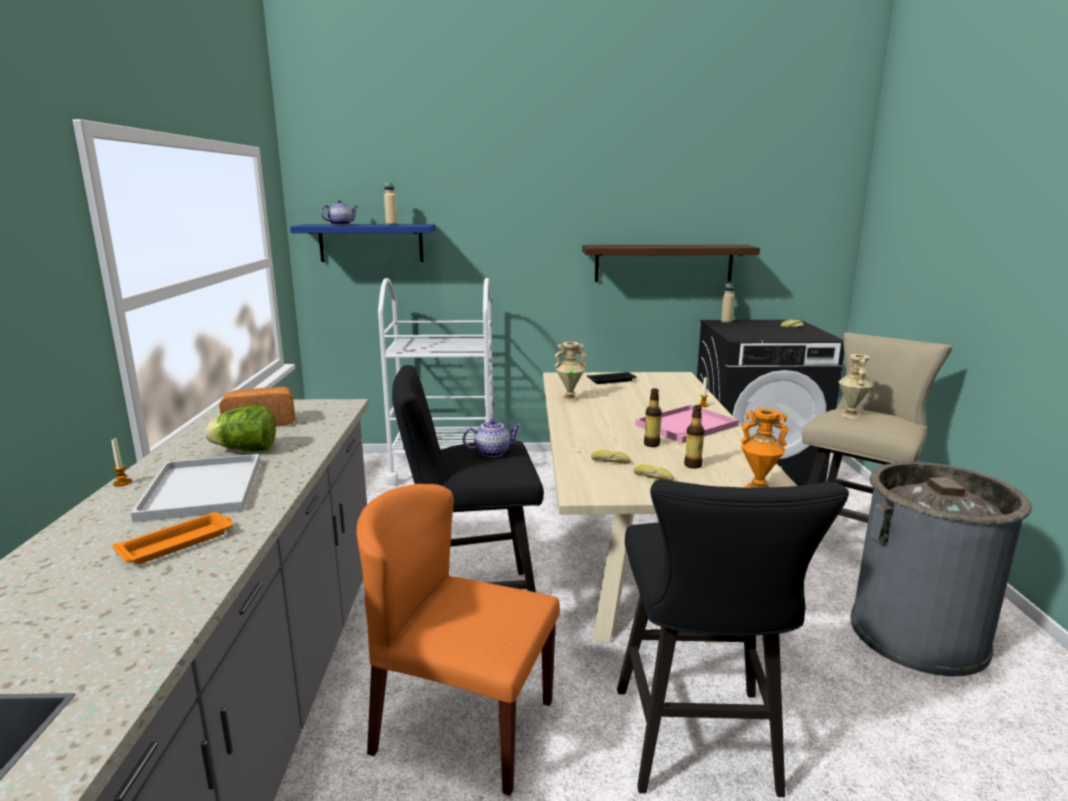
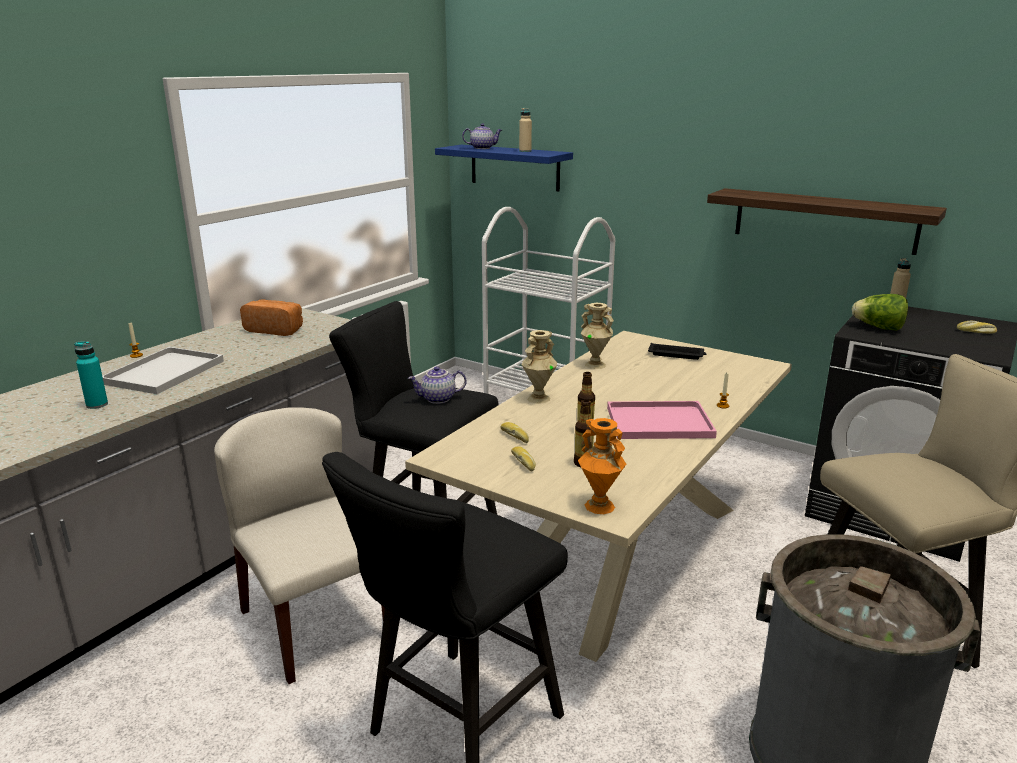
camera: 35 degrees right, 5 degrees up
(179, 543) = (97, 405): orange tray -> turquoise bottle
(246, 450) = (231, 350): lettuce -> lettuce (878, 328)
(462, 726) = (314, 623): orange chair -> beige chair
(492, 452) = (438, 399): teapot -> teapot turned 150 degrees clockwise
(850, 415) = (890, 465): beige vase -> beige vase (538, 398)

